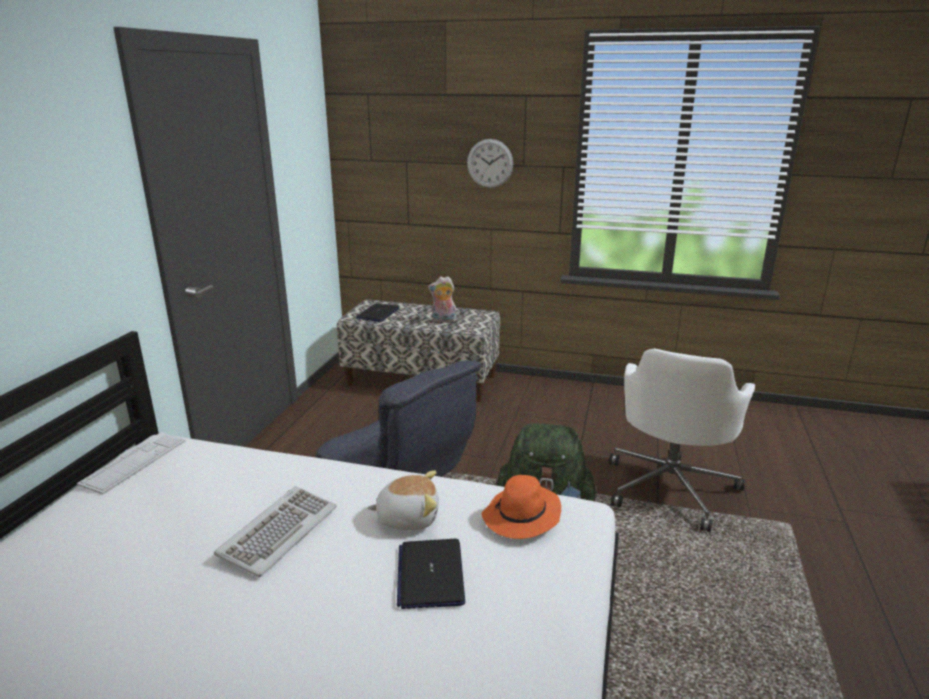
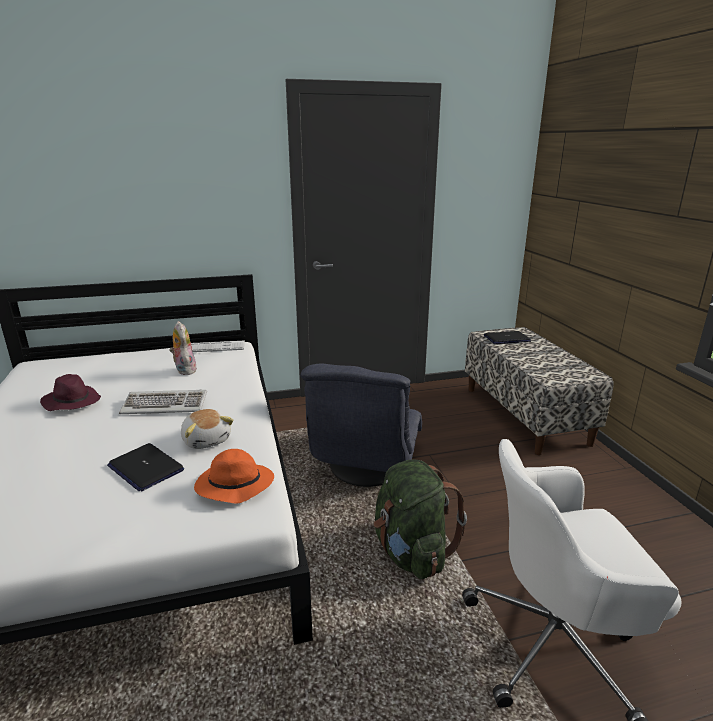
camera: 60 degrees right, 0 degrees up
(134, 631) = (71, 402): none -> purple hat
(430, 574) = (145, 468): laptop -> laptop turned 105 degrees counterclockwise
(443, 321) = (542, 363): plush toy -> plush toy (184, 370)
(490, 163) = (643, 209): wall clock -> none

